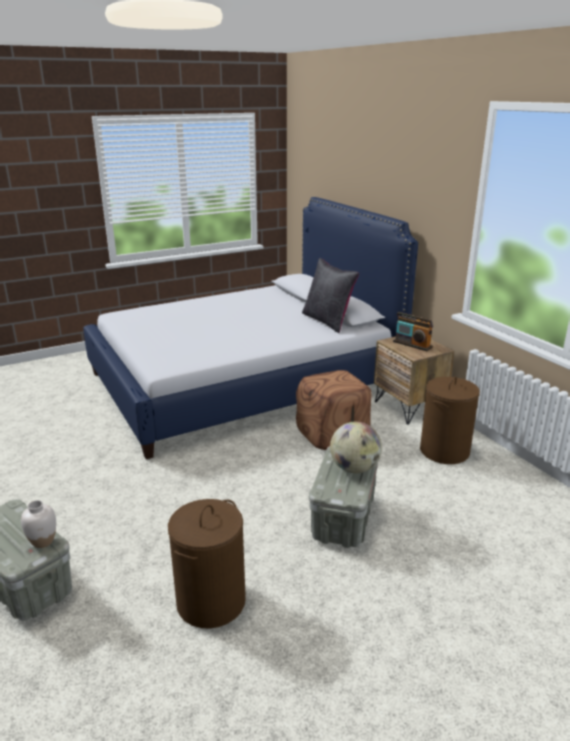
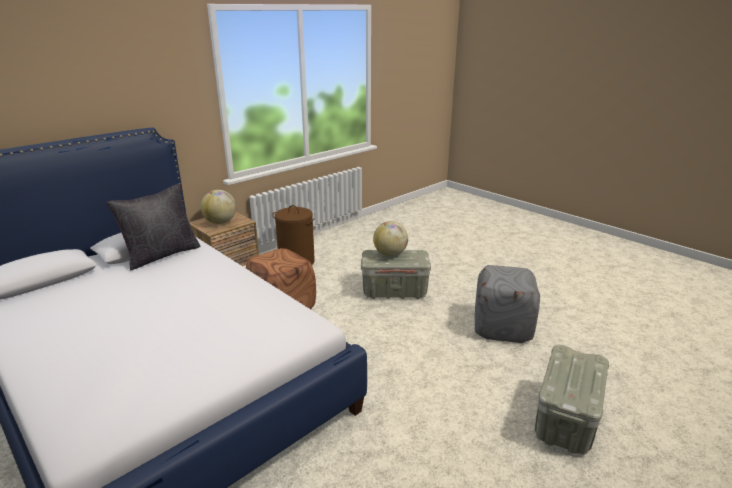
camera: 105 degrees left, 0 degrees up
(43, 541) = (567, 355): white vase -> none
(211, 602) = (503, 326): brown laundry basket -> grey ottoman
(412, 344) = (220, 222): radio -> globe

